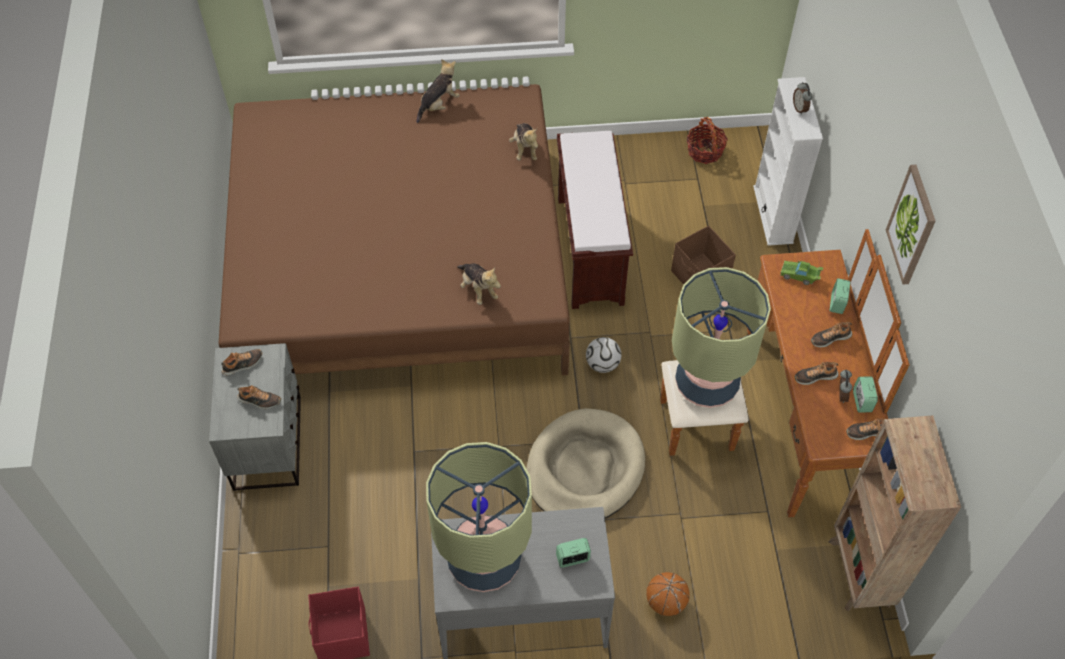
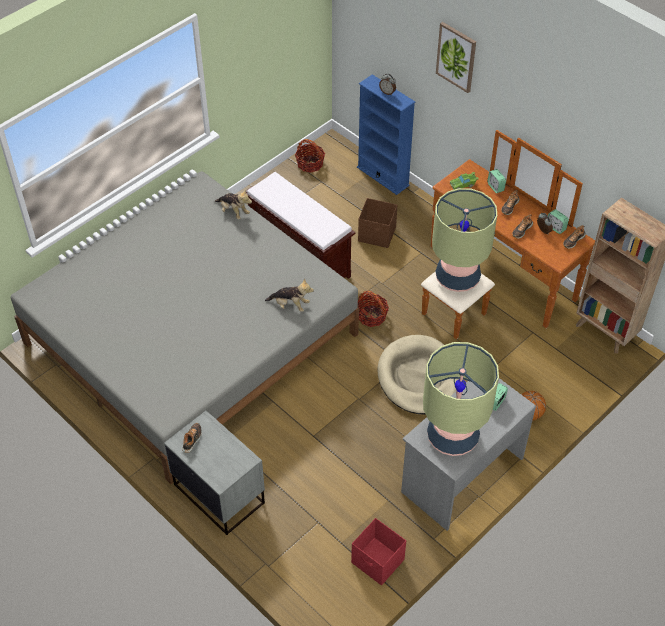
camera: 40 degrees left, 5 degrees down
(259, 401) = (226, 451): shoe -> none
(399, 262) = (191, 338): brown bed -> grey bed
(438, 105) = (152, 217): plush toy -> none
(602, 364) = (371, 316): football -> basket
(773, 214) = (383, 176): white bookcase -> blue bookcase
(912, 225) = (541, 104): picture -> picture (456, 57)

